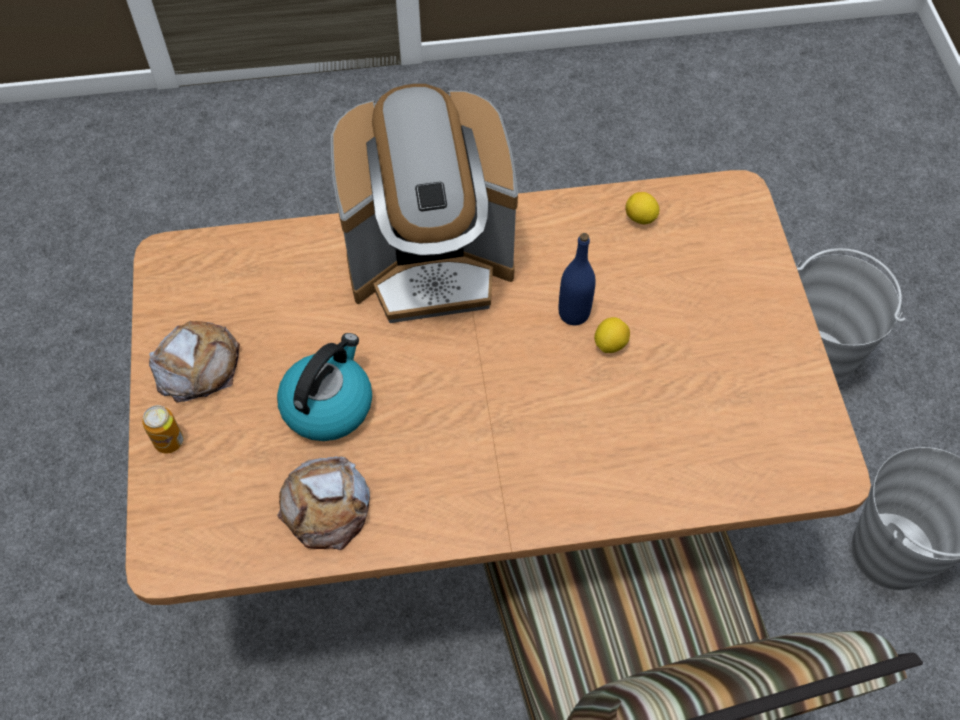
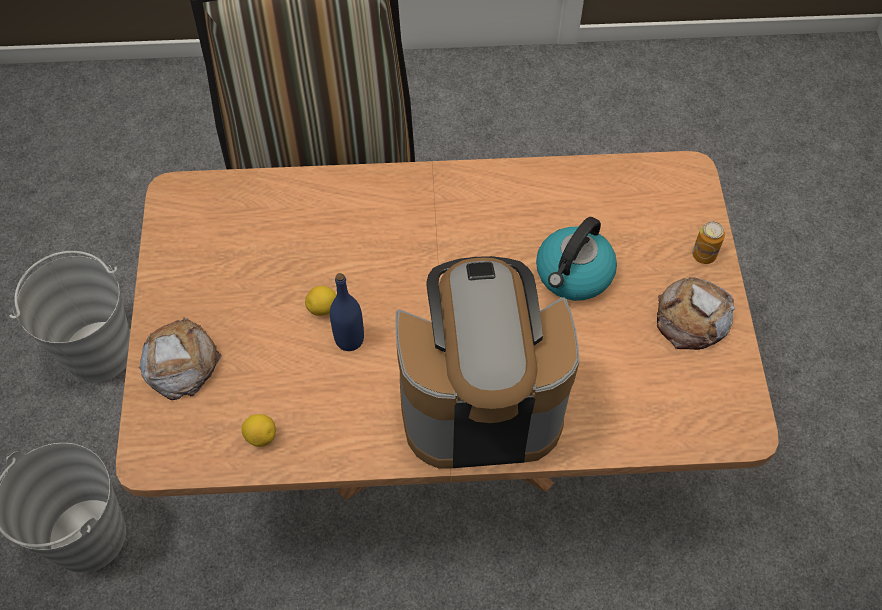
camera: 175 degrees left, 0 degrees up
(326, 506) = (570, 199): bread -> bread (180, 362)

